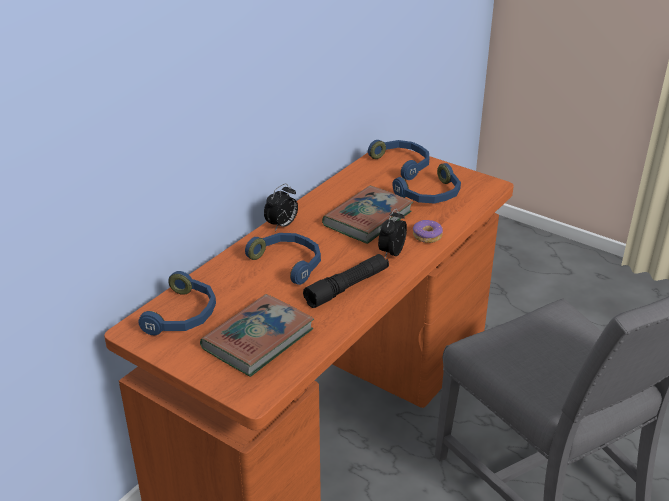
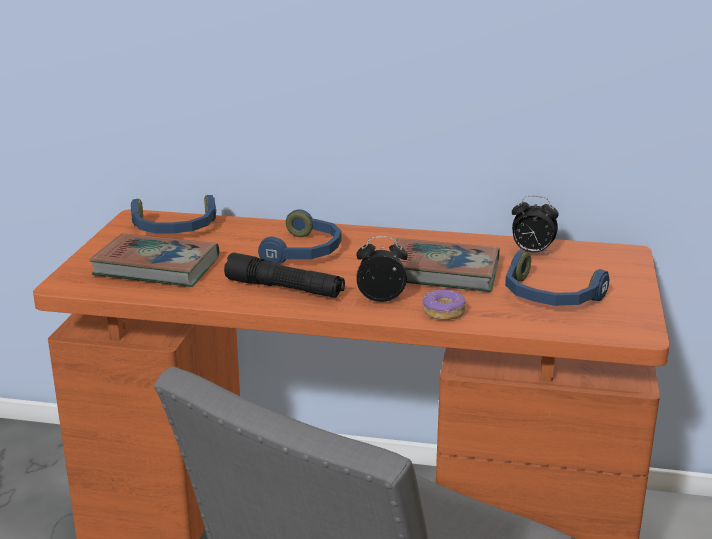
camera: 65 degrees right, 10 degrees down
(282, 225) = (375, 234): alarm clock -> alarm clock (531, 252)
(403, 164) = (605, 267): blue headphones -> none

